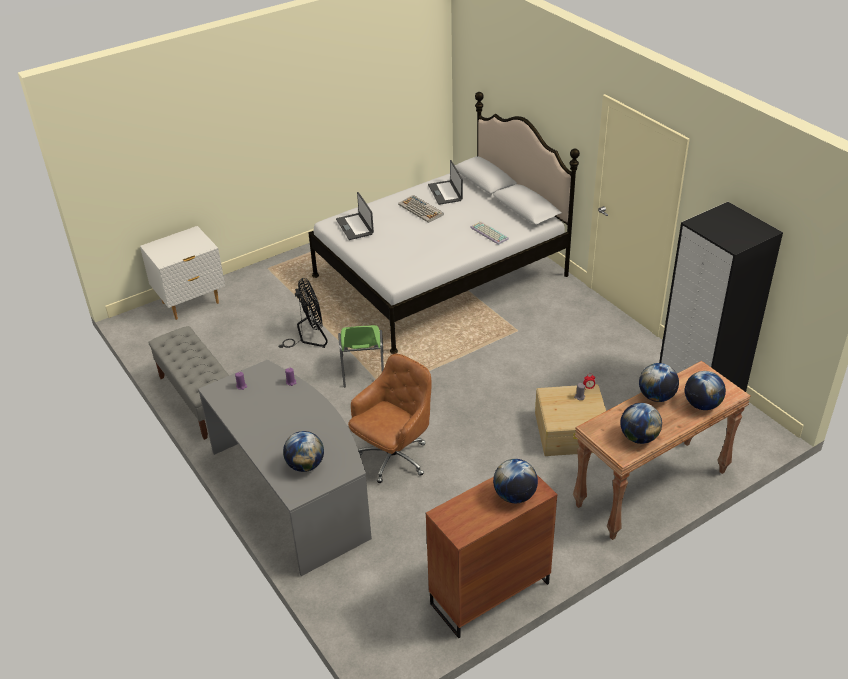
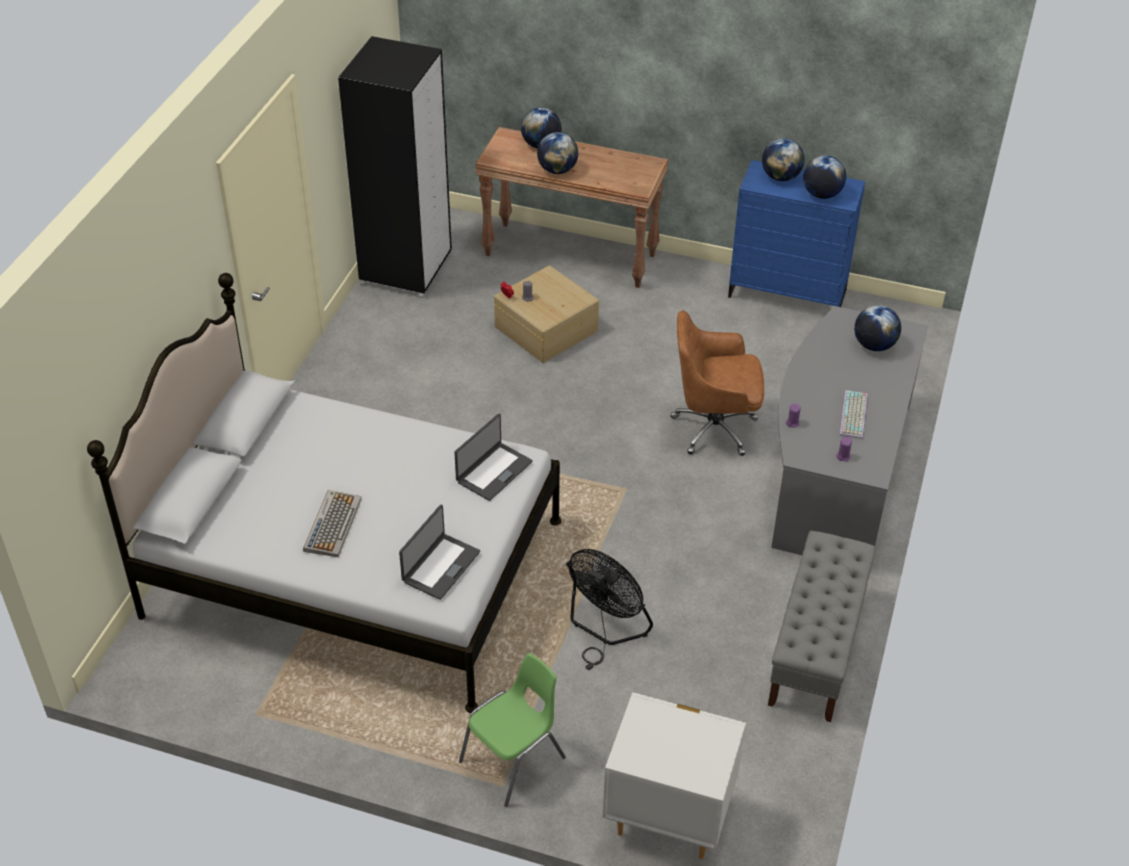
camera: 130 degrees left, 5 degrees up
(308, 333) = (601, 627): black fan -> black fan turned 90 degrees clockwise
(362, 370) = (614, 530): green chair -> green chair (515, 760)
(445, 193) = (260, 524): laptop -> laptop (493, 471)
(488, 233) = (338, 428): keyboard -> keyboard (854, 416)
(490, 594) = (787, 293): brown dresser -> blue dresser
(638, 437) = (622, 162): globe -> globe (821, 194)

